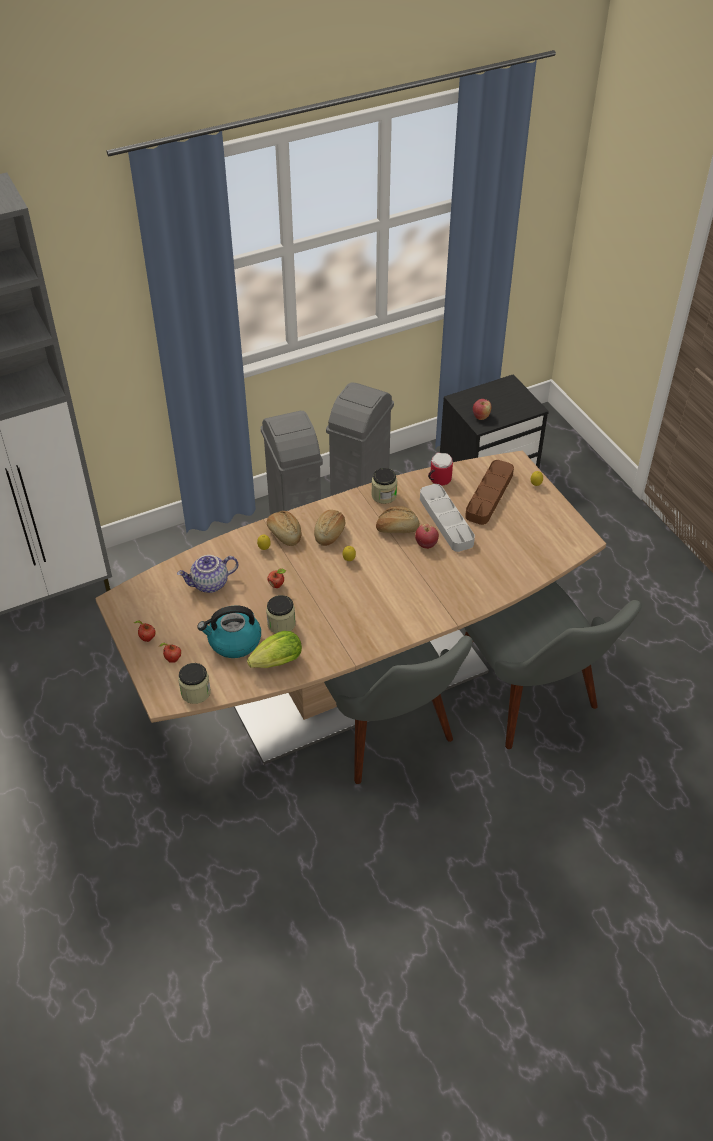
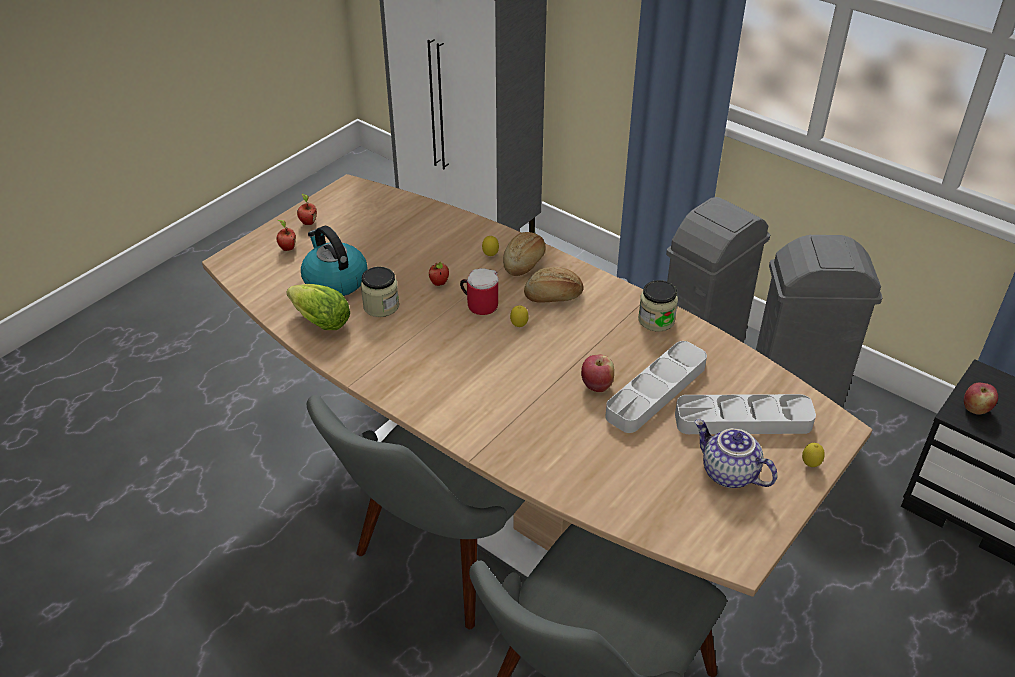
camera: 65 degrees right, 5 degrees down
(195, 692) = (249, 278): jar -> none
(210, 584) = (410, 236): teapot -> teapot (728, 473)
(397, 528) = (606, 350): bread -> none
(437, 479) = (728, 359): mug -> mug (479, 304)
(489, 495) = (743, 420): brown tray -> grey tray

